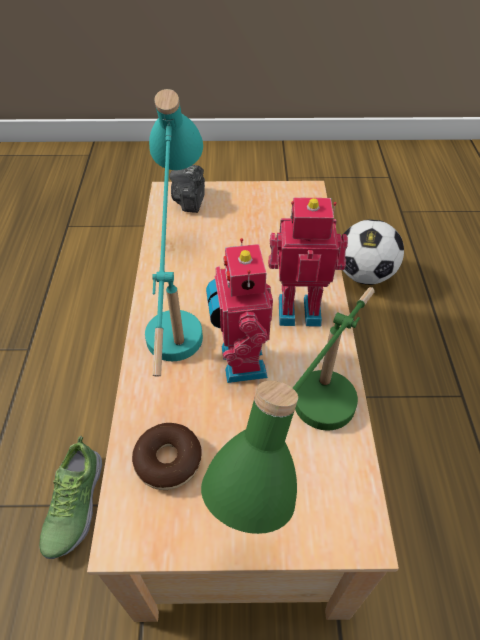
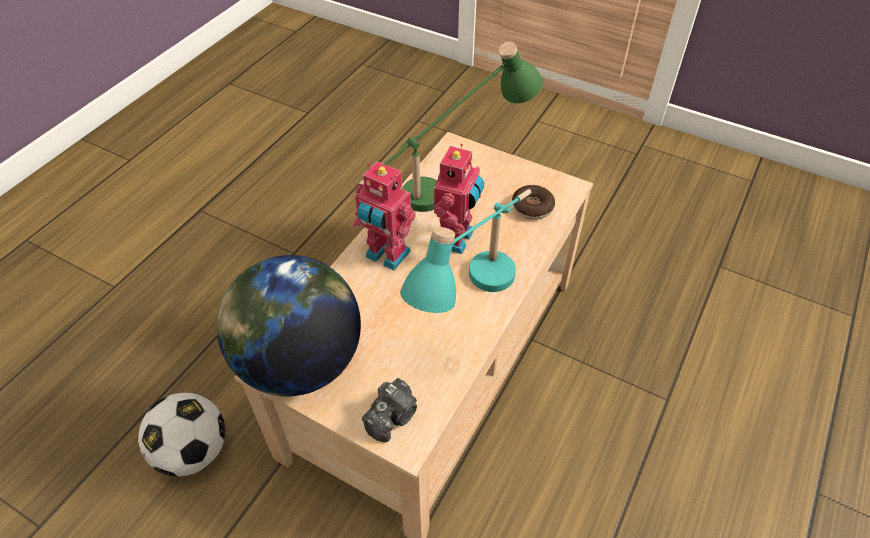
camera: 150 degrees left, 0 degrees up
(73, 505) = (591, 365): shoe -> none
(287, 203) = (299, 362): none -> globe

